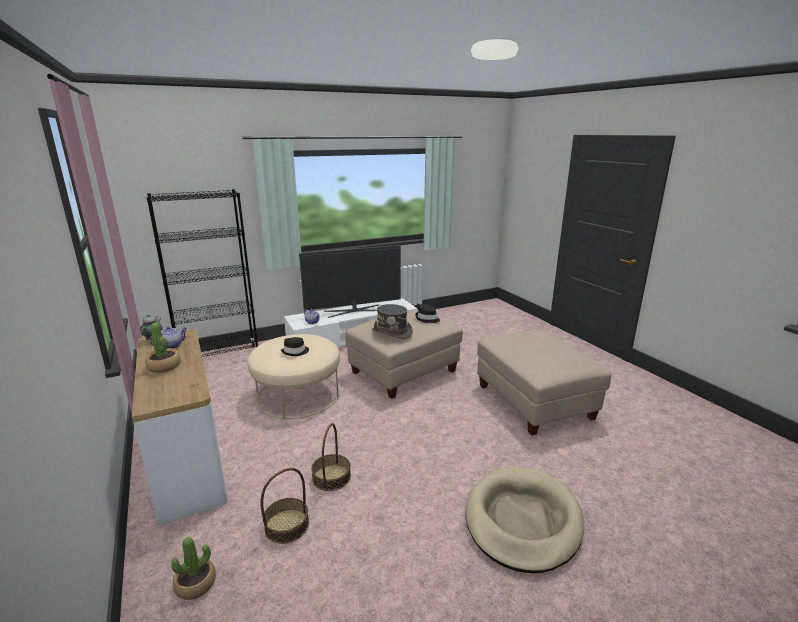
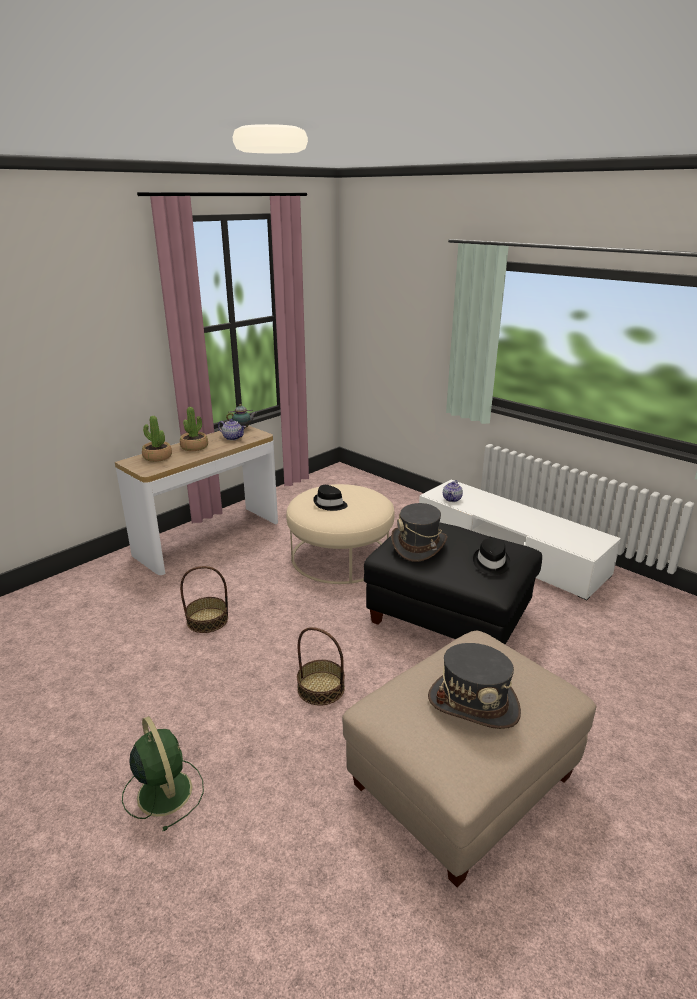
camera: 70 degrees right, 5 degrees up
(195, 584) = (76, 594): potted plant -> potted plant (157, 457)
(219, 357) = (380, 490): black bookcase -> none
(287, 525) = (138, 614): basket -> basket (321, 688)
(354, 311) = (518, 516): television -> none
(403, 372) = (449, 617): beige ottoman -> black ottoman
(522, 520) = (164, 791): beige dog bed -> green fan
(545, 349) = (473, 704): none -> grey hat

